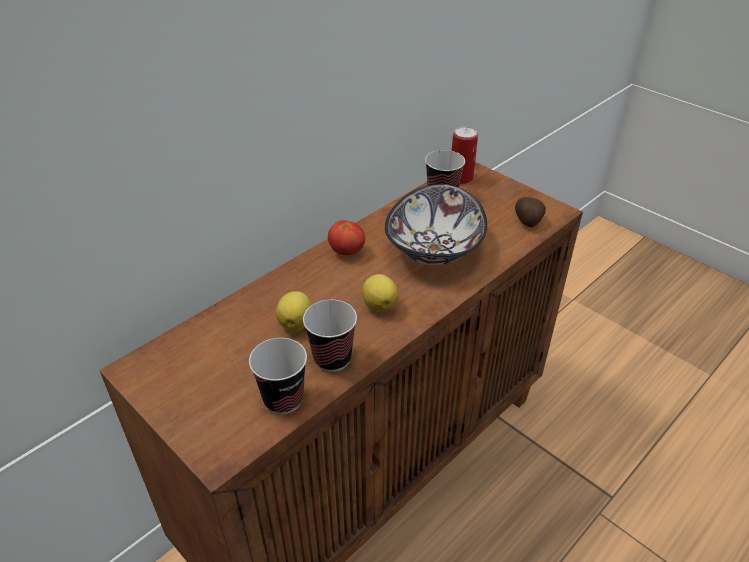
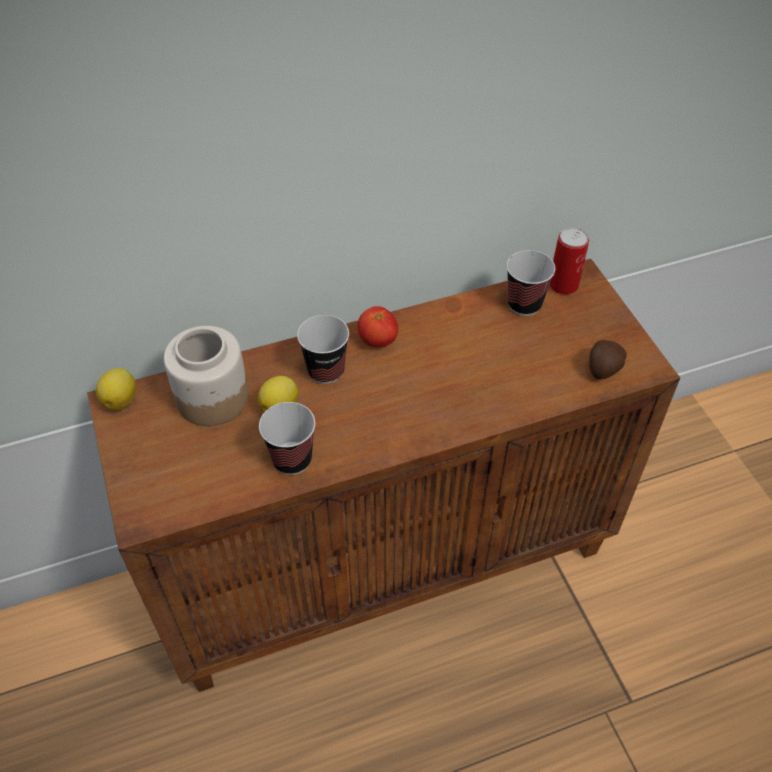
camera: 25 degrees right, 10 degrees up
(228, 336) = (211, 398): none -> jar
(283, 399) = (224, 485): cup -> cup (326, 371)
(379, 305) = (373, 417): lemon -> lemon (121, 400)
(435, 249) = (473, 370): bowl -> none

